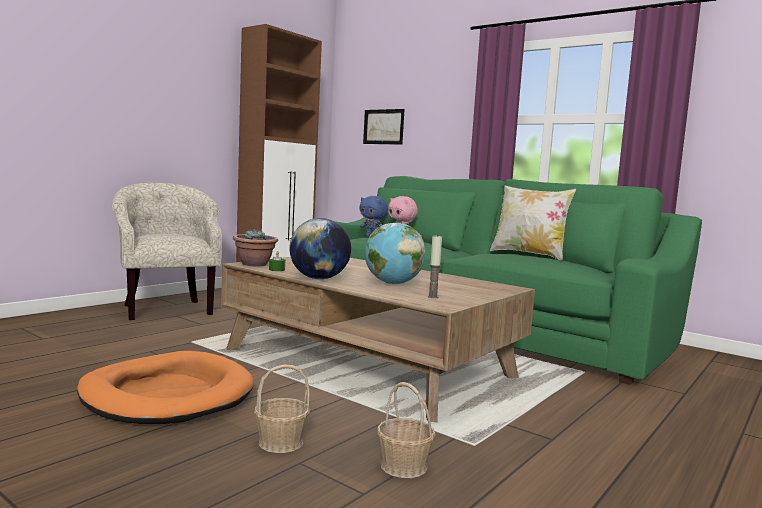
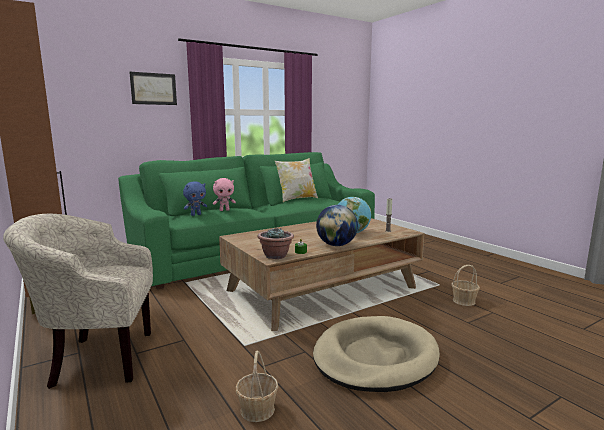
camera: 70 degrees left, 5 degrees up
(167, 395) = (374, 357): orange dog bed -> beige dog bed
(280, 442) = (445, 325): basket -> basket (257, 410)
(383, 127) = (86, 114): picture -> picture (153, 89)

